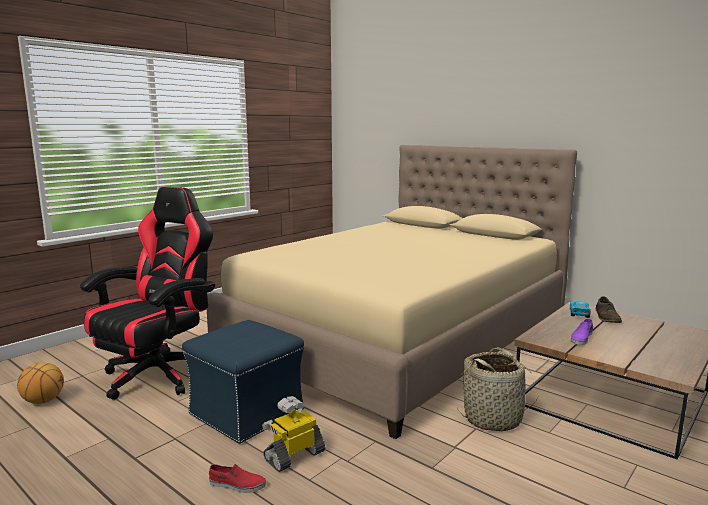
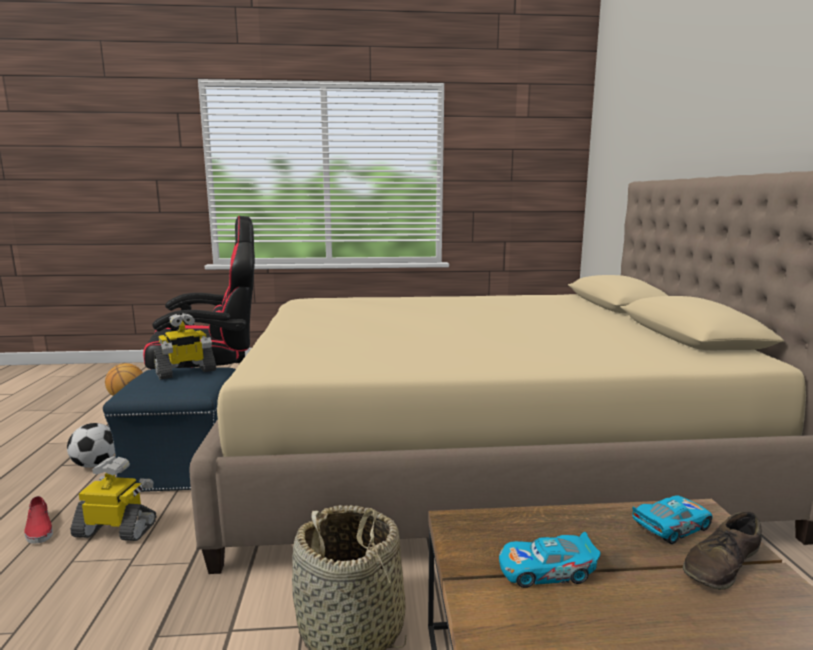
camera: 45 degrees right, 0 degrees up
(167, 443) = (95, 464): none -> football
(236, 330) = (185, 372): none -> toy robot
(581, 338) = (546, 571): purple shoe -> toy car

